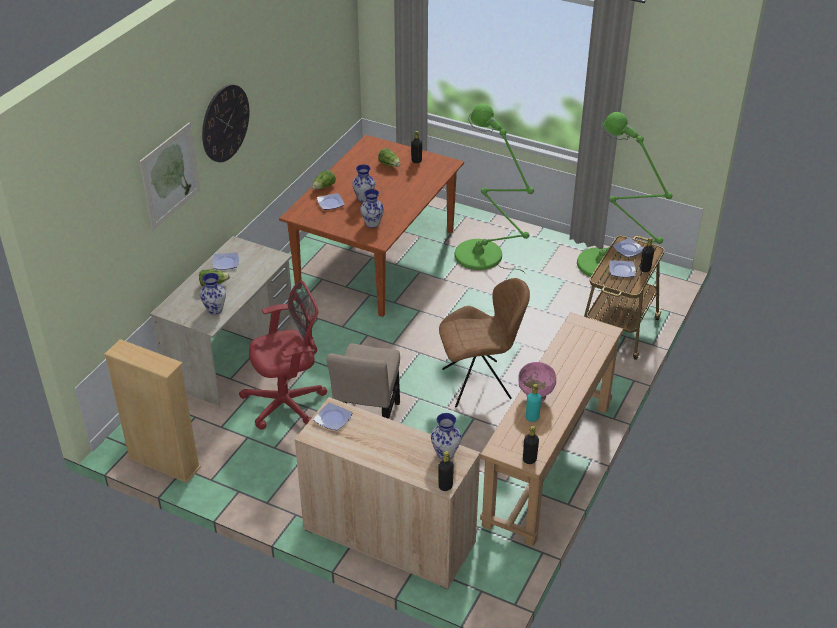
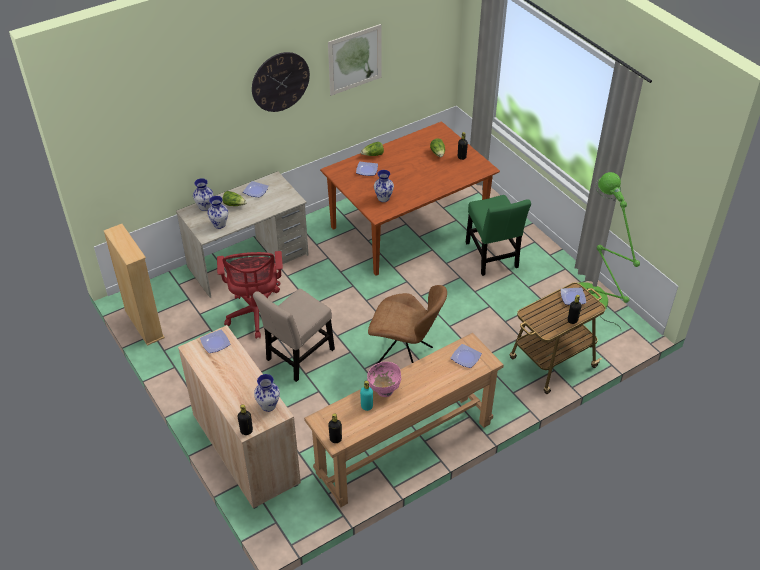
camera: 30 degrees right, 5 degrees up
(170, 176) = (211, 111): picture -> picture (355, 59)
(288, 403) = (257, 315): red office chair -> red office chair turned 75 degrees clockwise
(364, 198) = (394, 175): vase -> vase (204, 207)
(484, 258) = (492, 257): green floor lamp -> green chair
(621, 271) = (551, 314): plate -> plate (465, 357)

